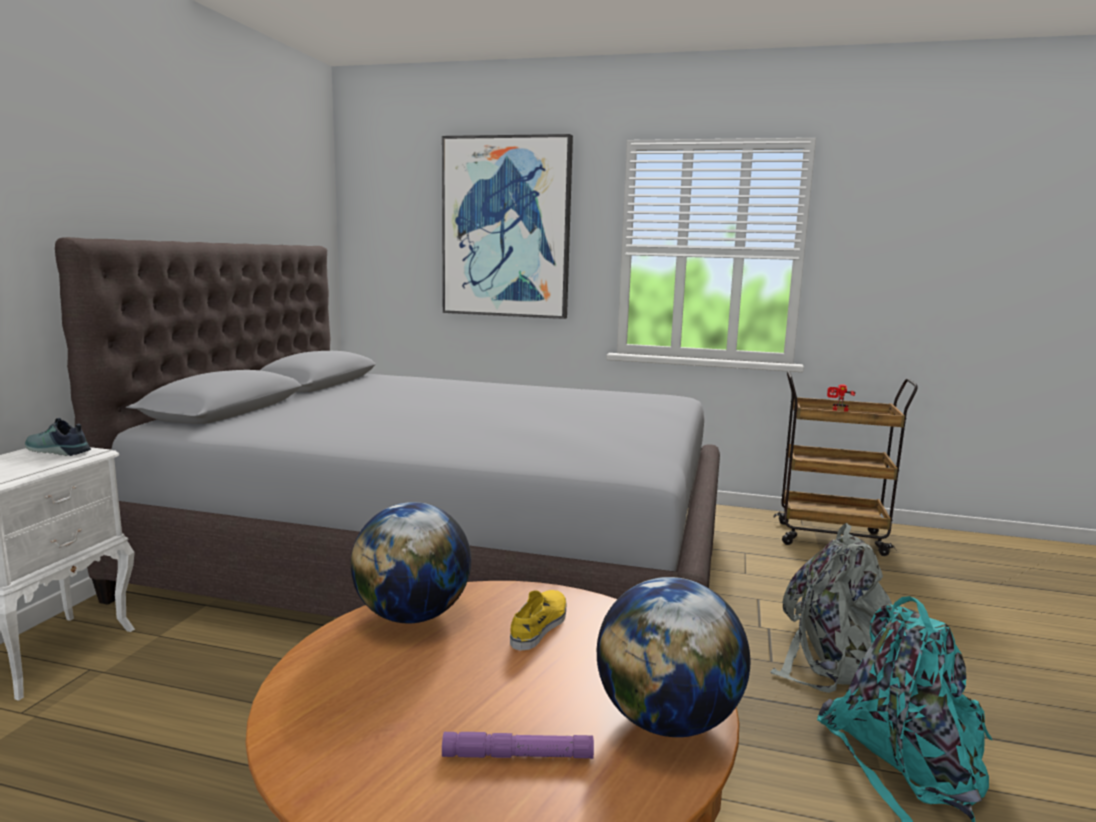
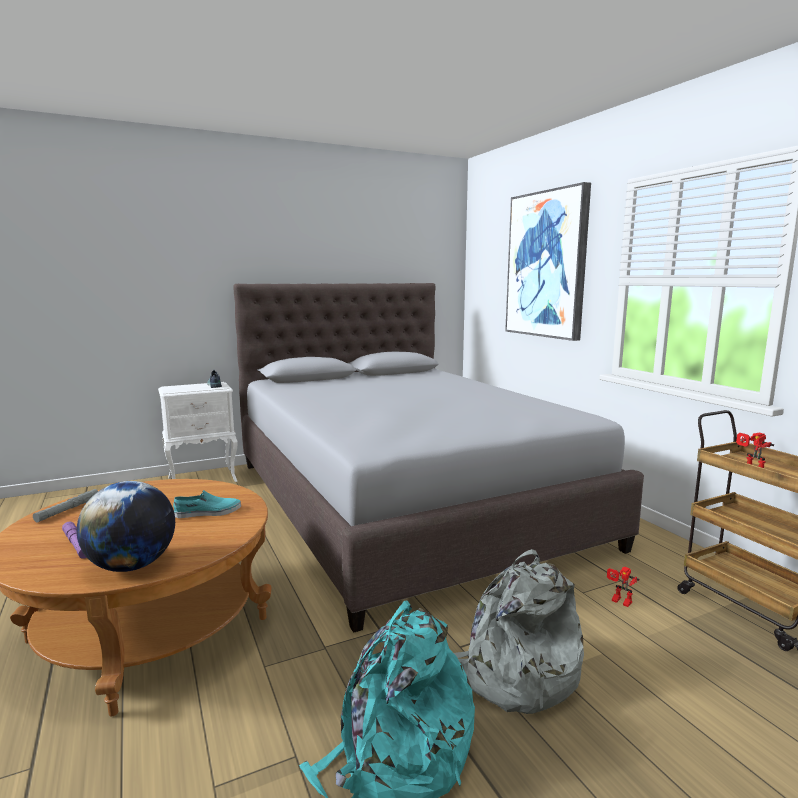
camera: 50 degrees right, 0 degrees up
(319, 737) = (68, 509): none -> grey flashlight
(412, 615) = (188, 488): globe -> none
(540, 625) = (208, 512): yellow shoe -> turquoise shoe
(774, 568) = (619, 602): none -> toy robot

